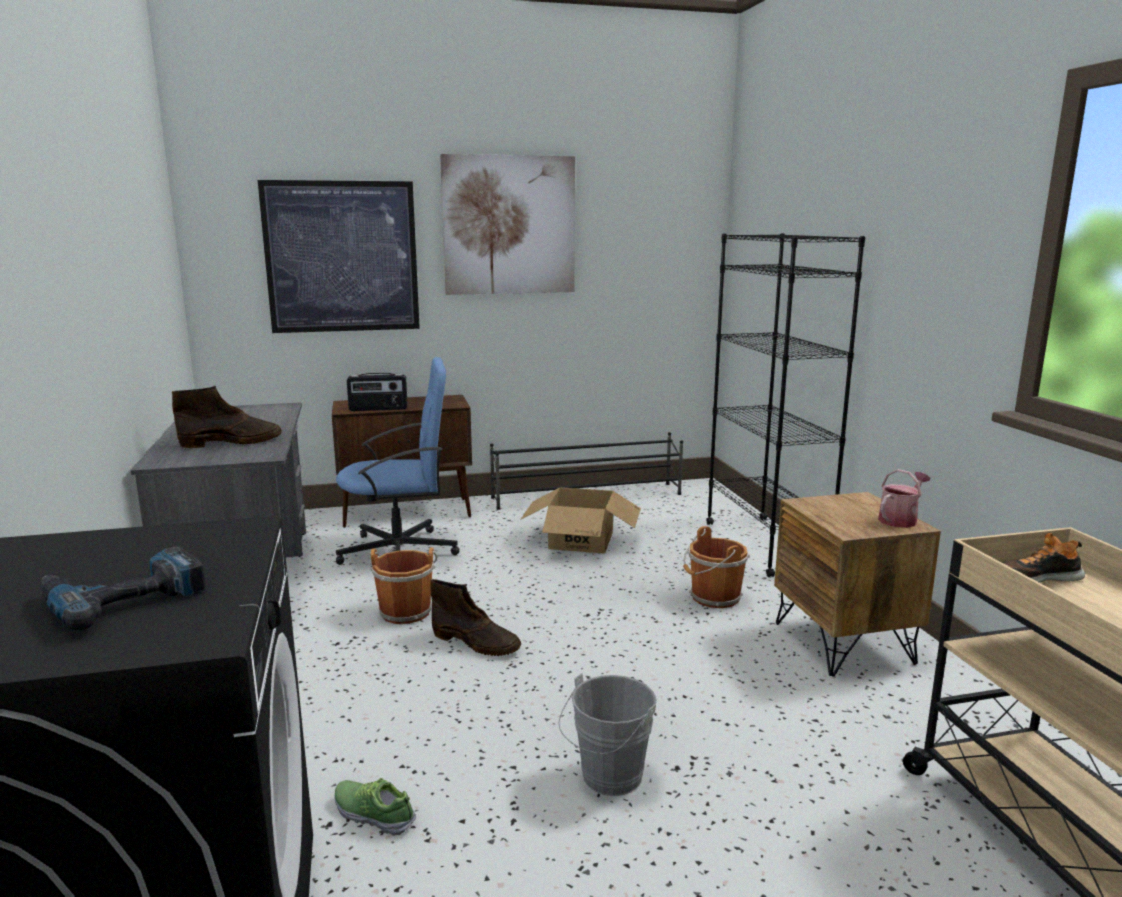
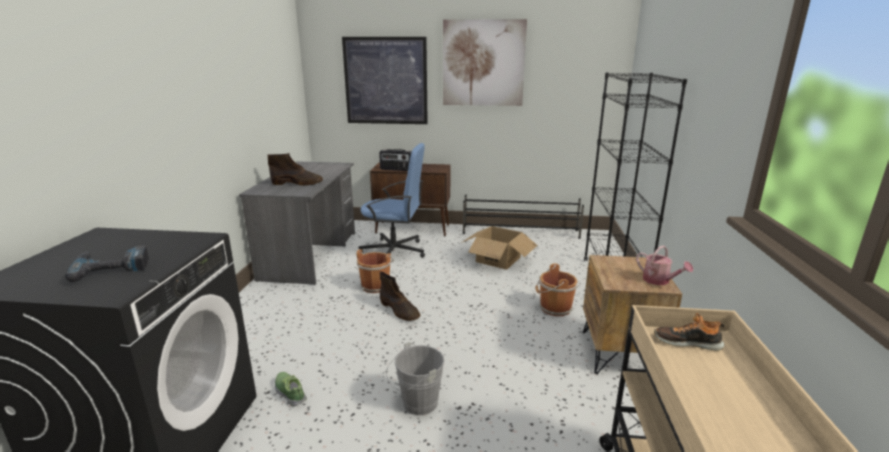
camera: 20 degrees right, 5 degrees up
(900, 519) = (659, 281): watering can -> watering can turned 75 degrees clockwise

